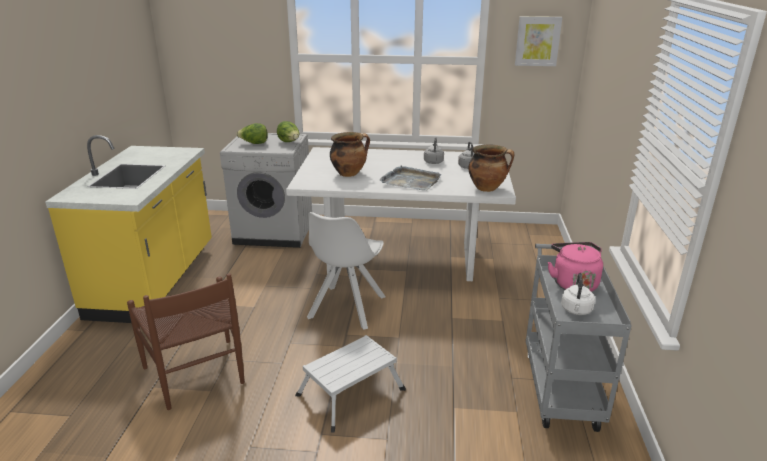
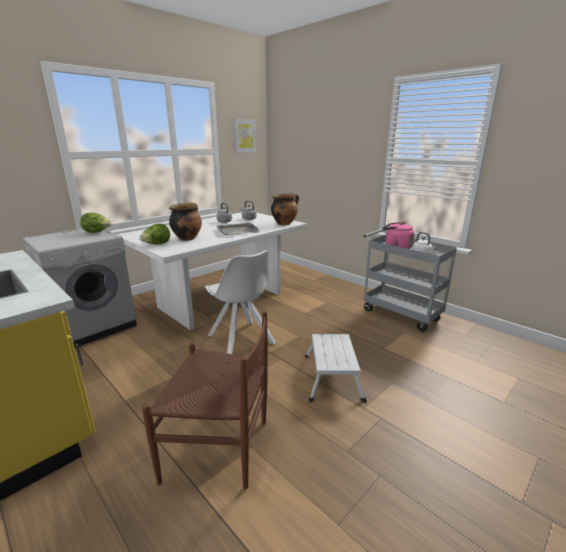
camera: 50 degrees left, 5 degrees down
(254, 143) = (62, 240): lettuce -> lettuce (156, 245)

